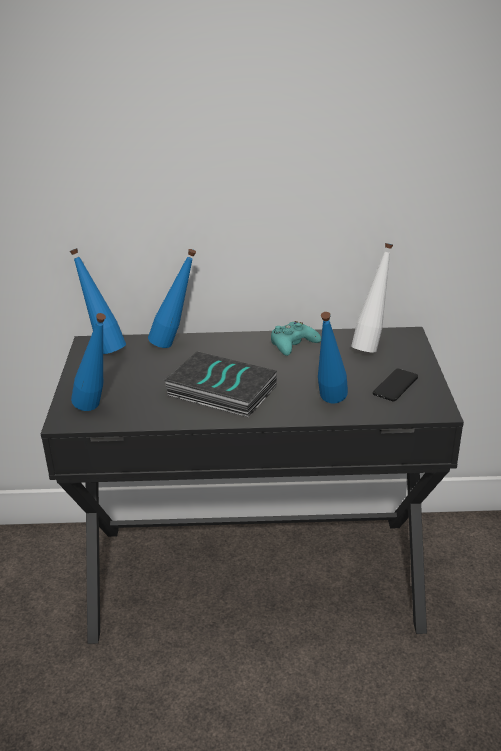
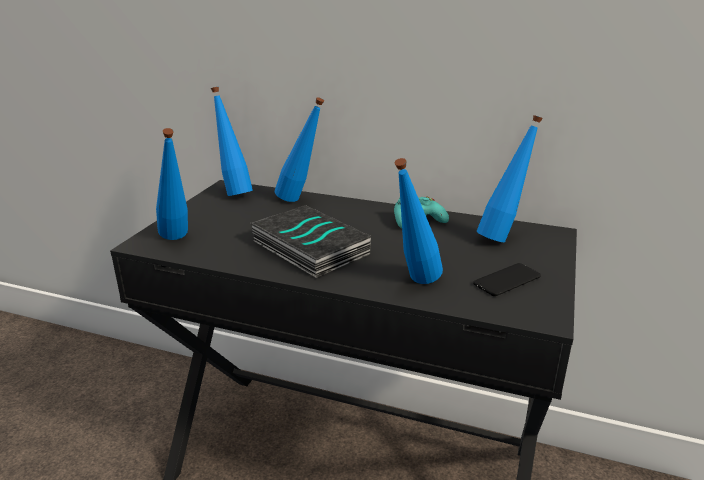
camera: 20 degrees right, 5 degrees down
(370, 346) = (502, 237): white bottle -> blue bottle

